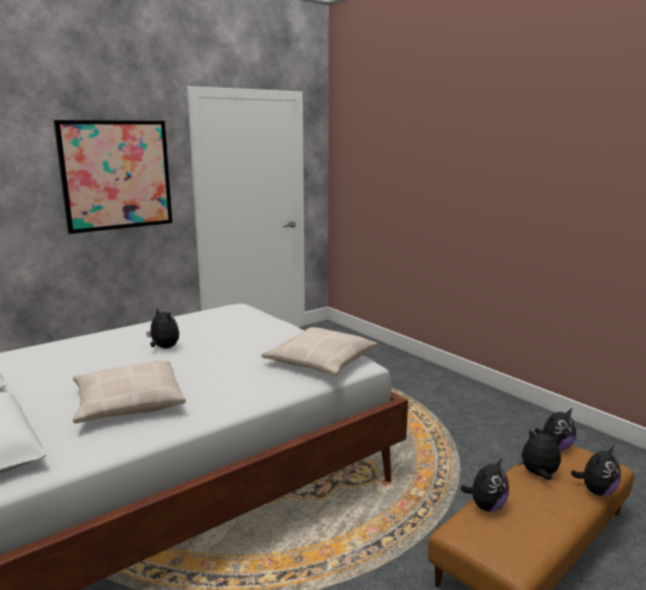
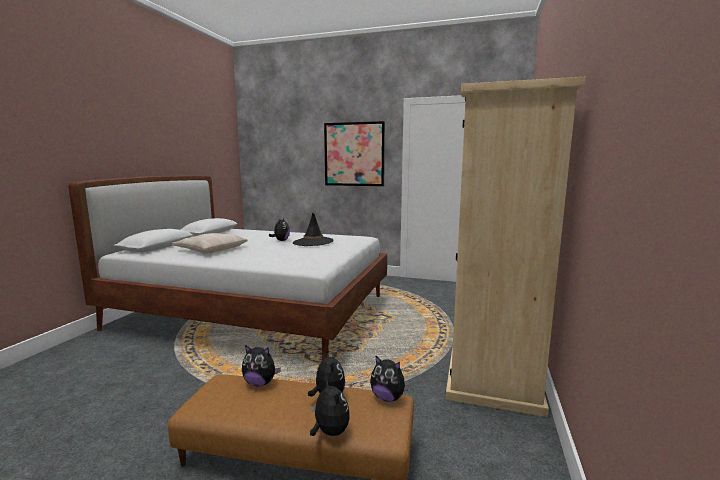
camera: 55 degrees right, 5 degrees down
(217, 334) = (313, 242): none -> black hat
(320, 362) = (302, 262): beige pillow -> none
(437, 385) = (491, 349): none -> beige wardrobe
(596, 491) = (329, 432): plush toy -> plush toy turned 135 degrees counterclockwise

